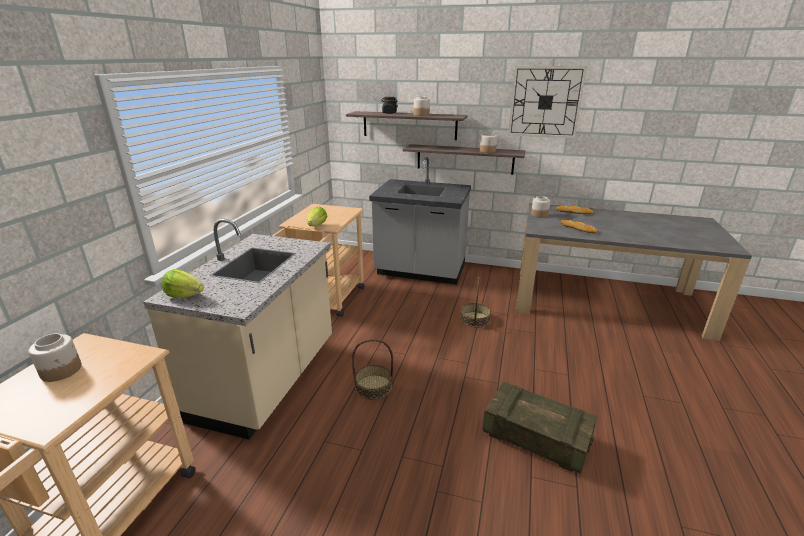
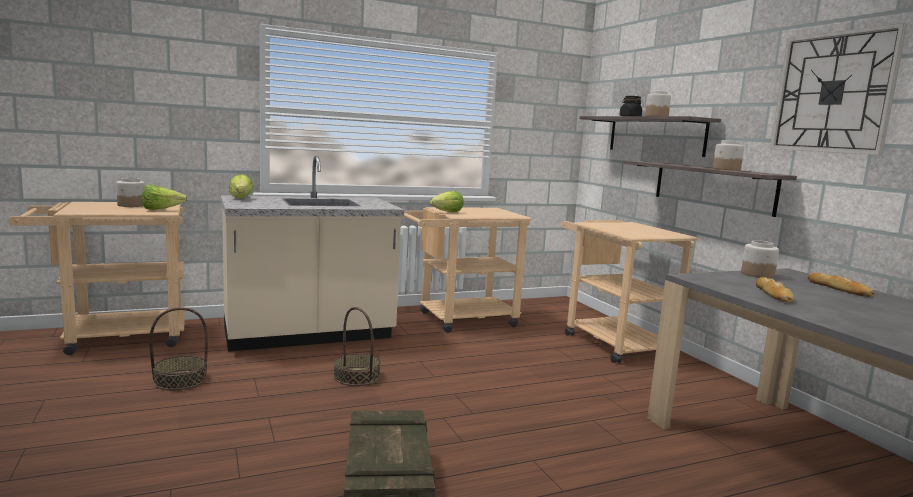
camera: 50 degrees right, 15 degrees down
(128, 355) = (161, 210): none -> lettuce
(420, 271) = (612, 341): grey counter -> beige cart
(475, 319) = (573, 396): basket -> basket (180, 380)

